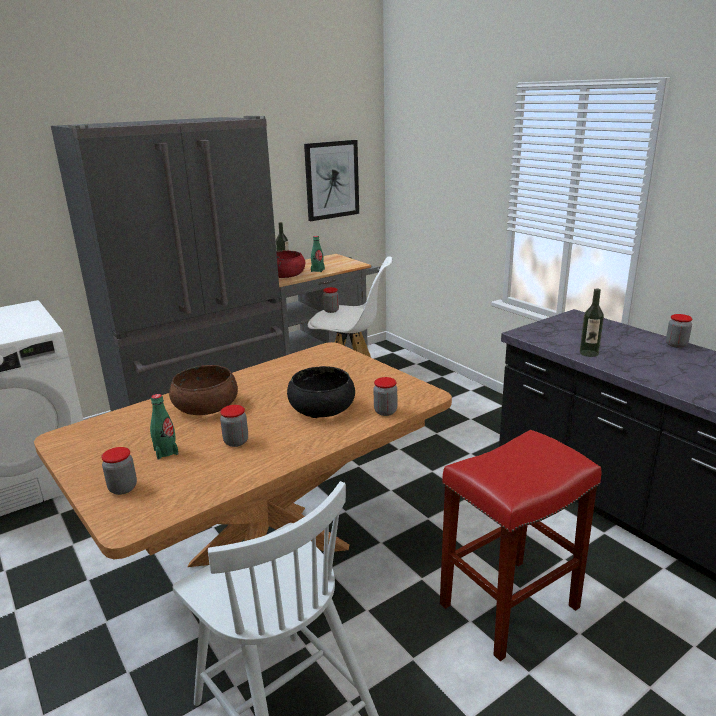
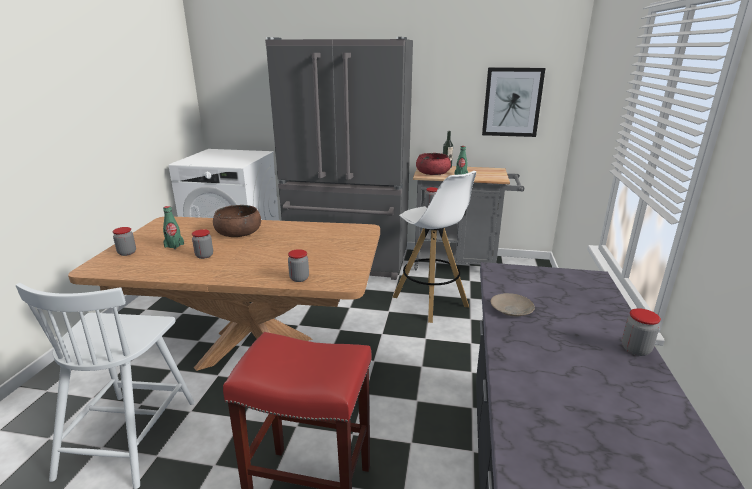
camera: 45 degrees right, 0 degrees up
(322, 407) = (277, 259): black bowl -> none
(589, 353) = (511, 309): bottle -> beige plate

